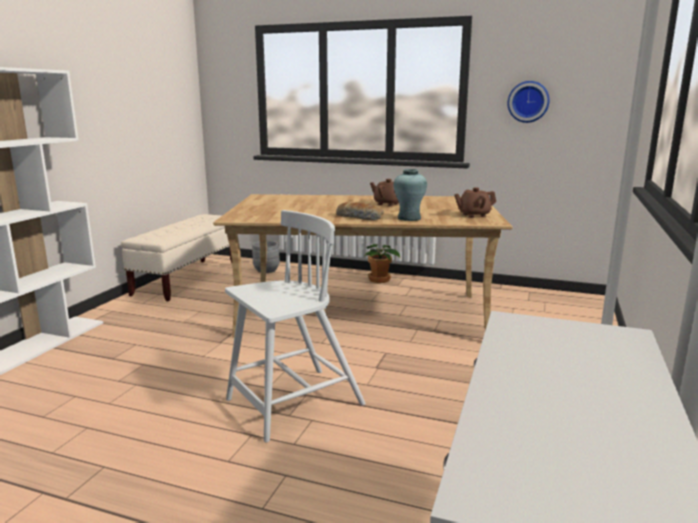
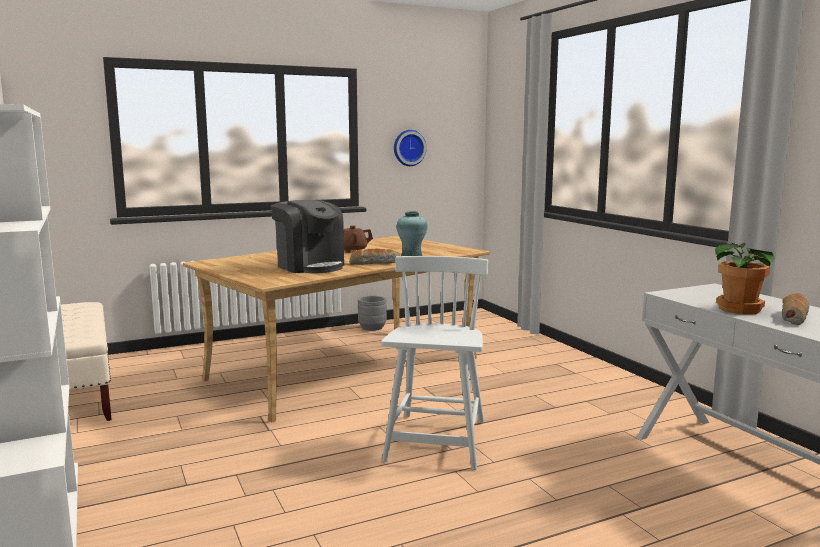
camera: 45 degrees left, 5 degrees down
(266, 270) = (157, 361): grey planter -> grey planter (372, 328)
(306, 211) = (310, 266): none -> coffee machine
(380, 280) = (298, 339): potted plant -> potted plant (741, 309)
(473, 215) = (444, 248): brown teapot -> none
(569, 417) = (793, 316): none -> bread

